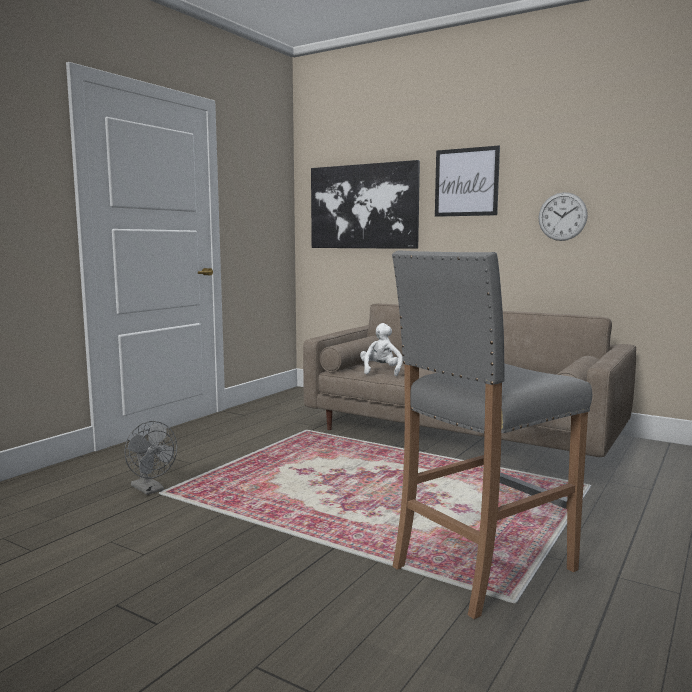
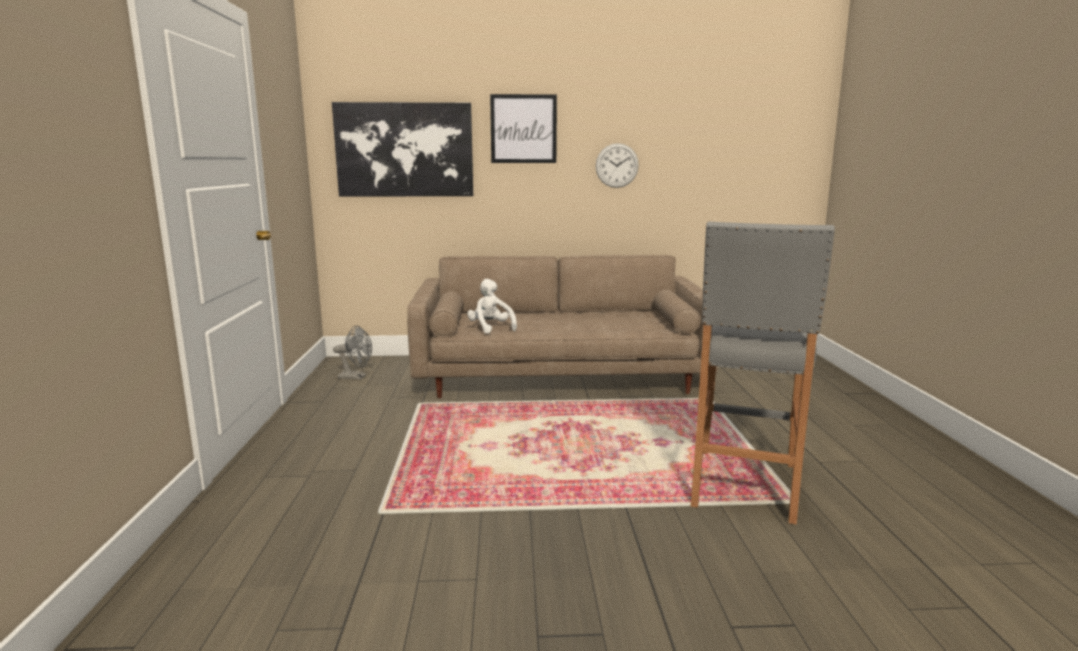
camera: 35 degrees left, 5 degrees up
(151, 490) = (362, 512): grey fan -> grey fan (356, 377)

